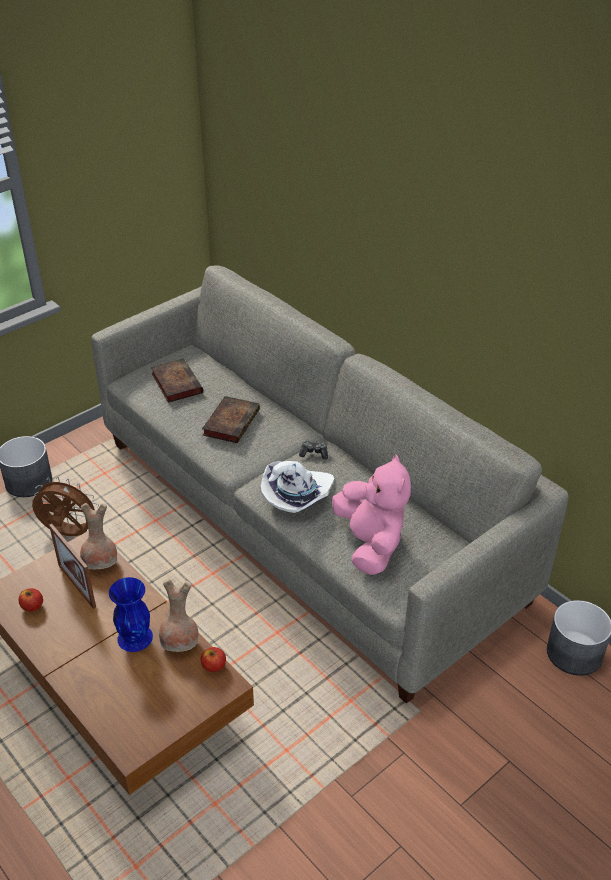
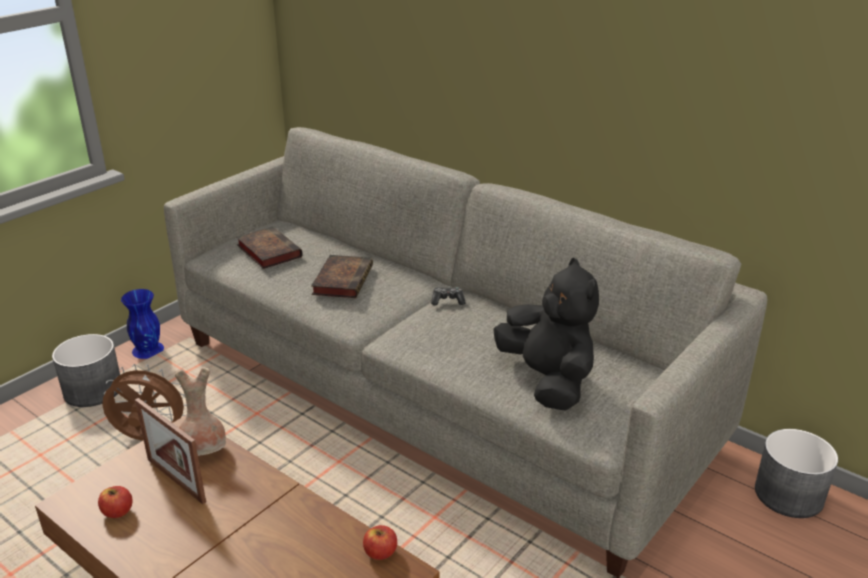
camera: 10 degrees left, 10 degrees down
(135, 637) = (265, 531): blue vase -> blue vase (147, 349)
(180, 642) = (329, 529): brown vase -> none
(297, 496) = (442, 342): white hat -> none
(370, 544) = (548, 381): pink plush toy -> black plush toy

